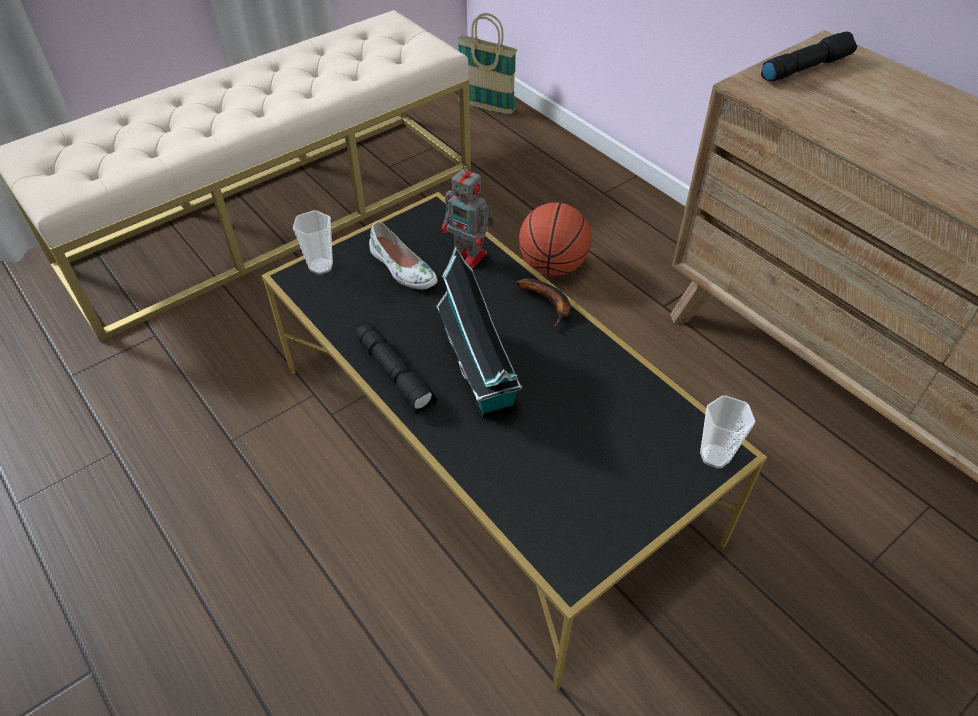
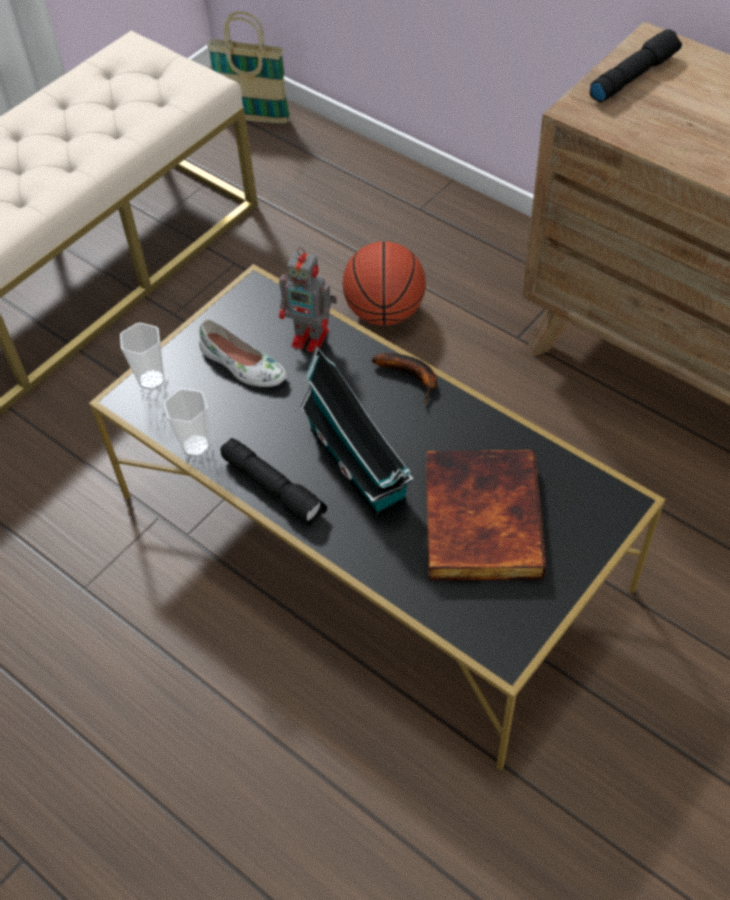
camera: 10 degrees left, 5 degrees up
(578, 439) = (479, 518): none -> book
(715, 456) = (615, 508): cup -> cup (196, 446)

